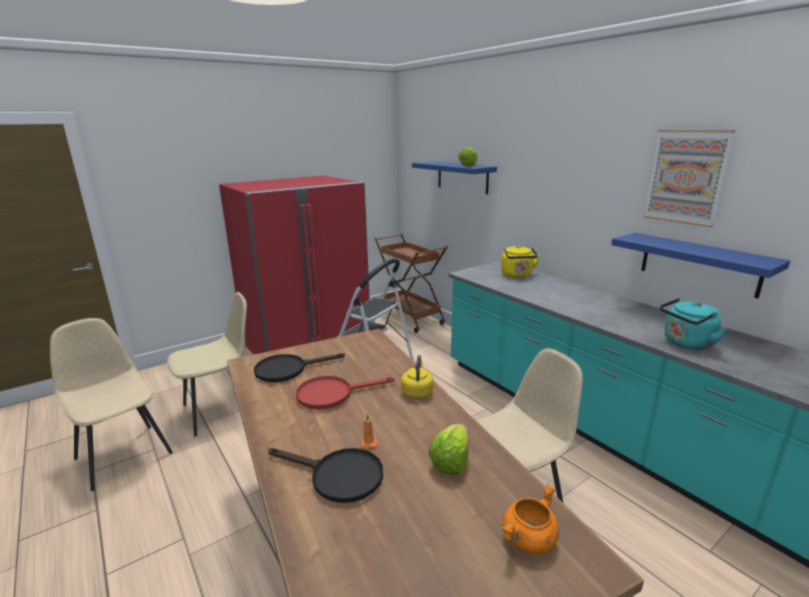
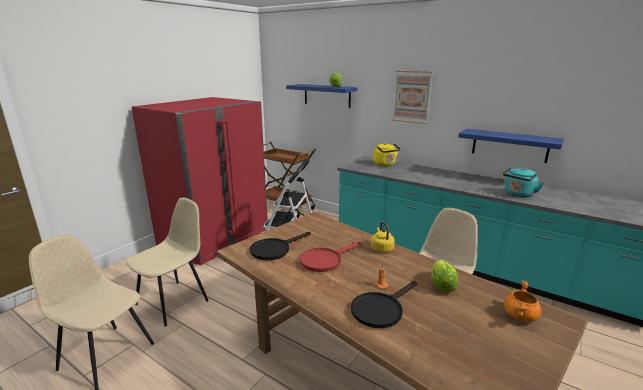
camera: 20 degrees left, 0 degrees up
(338, 476) = (381, 309): black frying pan -> black frying pan turned 135 degrees clockwise
(686, 177) = (499, 91): picture -> picture (412, 97)

